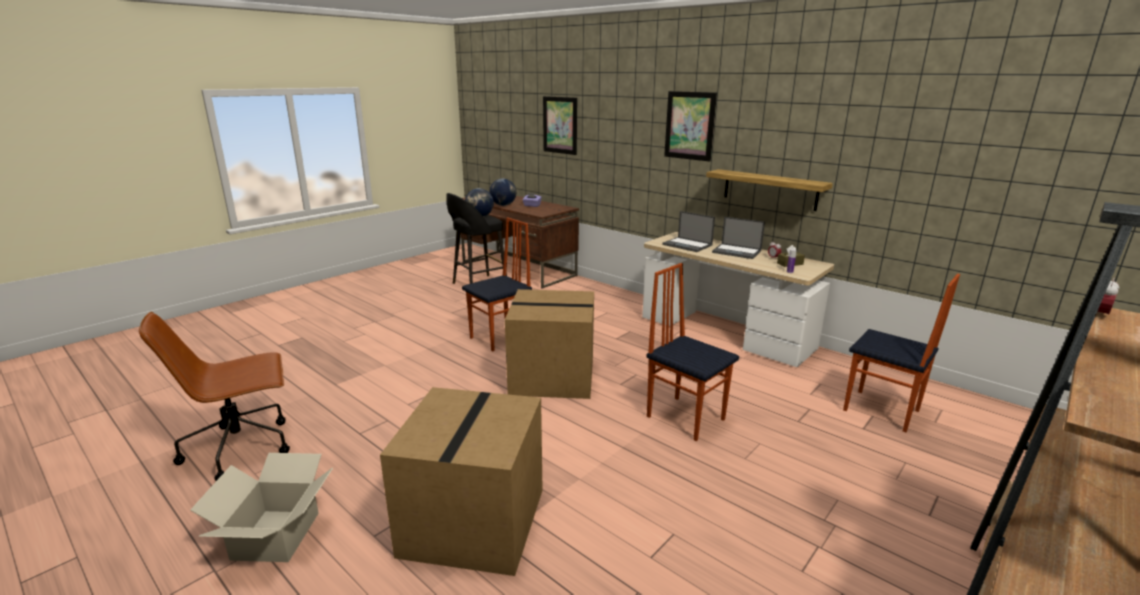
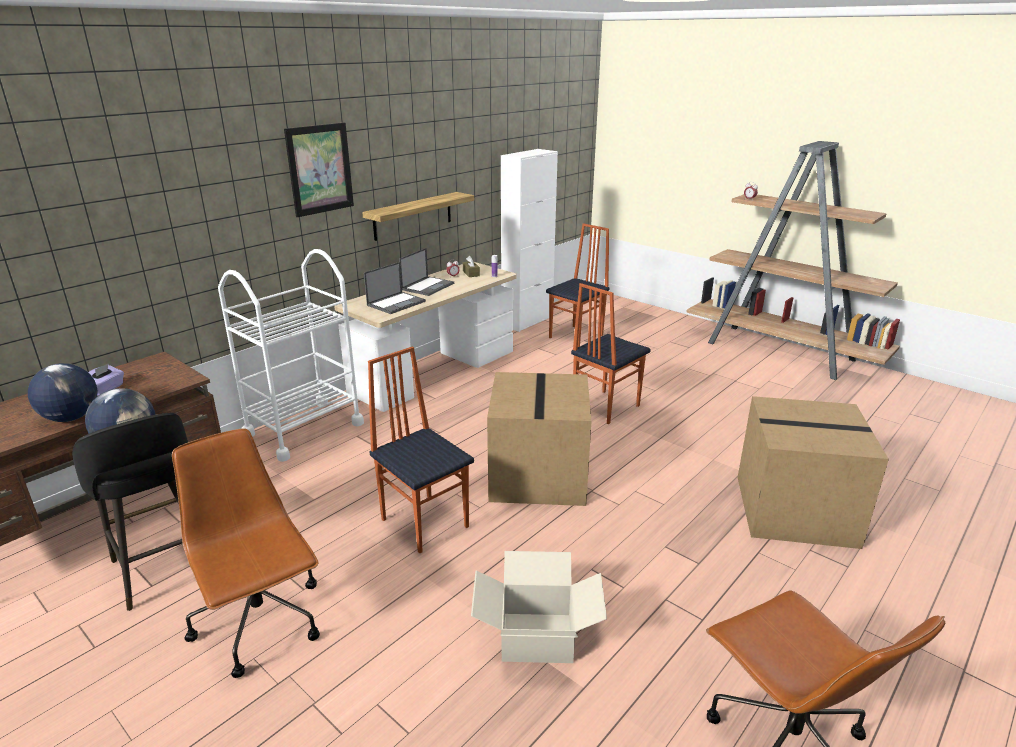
camera: 90 degrees left, 5 degrees up
(275, 535) = (895, 639): cardboard box -> cardboard box (537, 638)
(430, 307) = (262, 624): none -> brown office chair
(560, 125) = (75, 224): picture -> none
(613, 297) = (304, 429): none -> white cart
(901, 378) = (527, 321): none -> white cabinet

